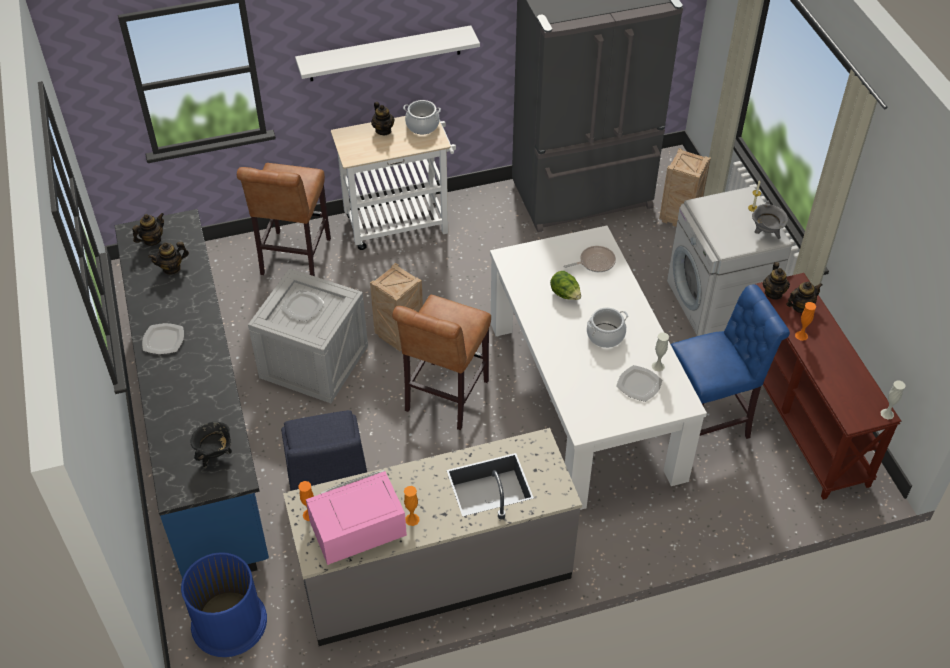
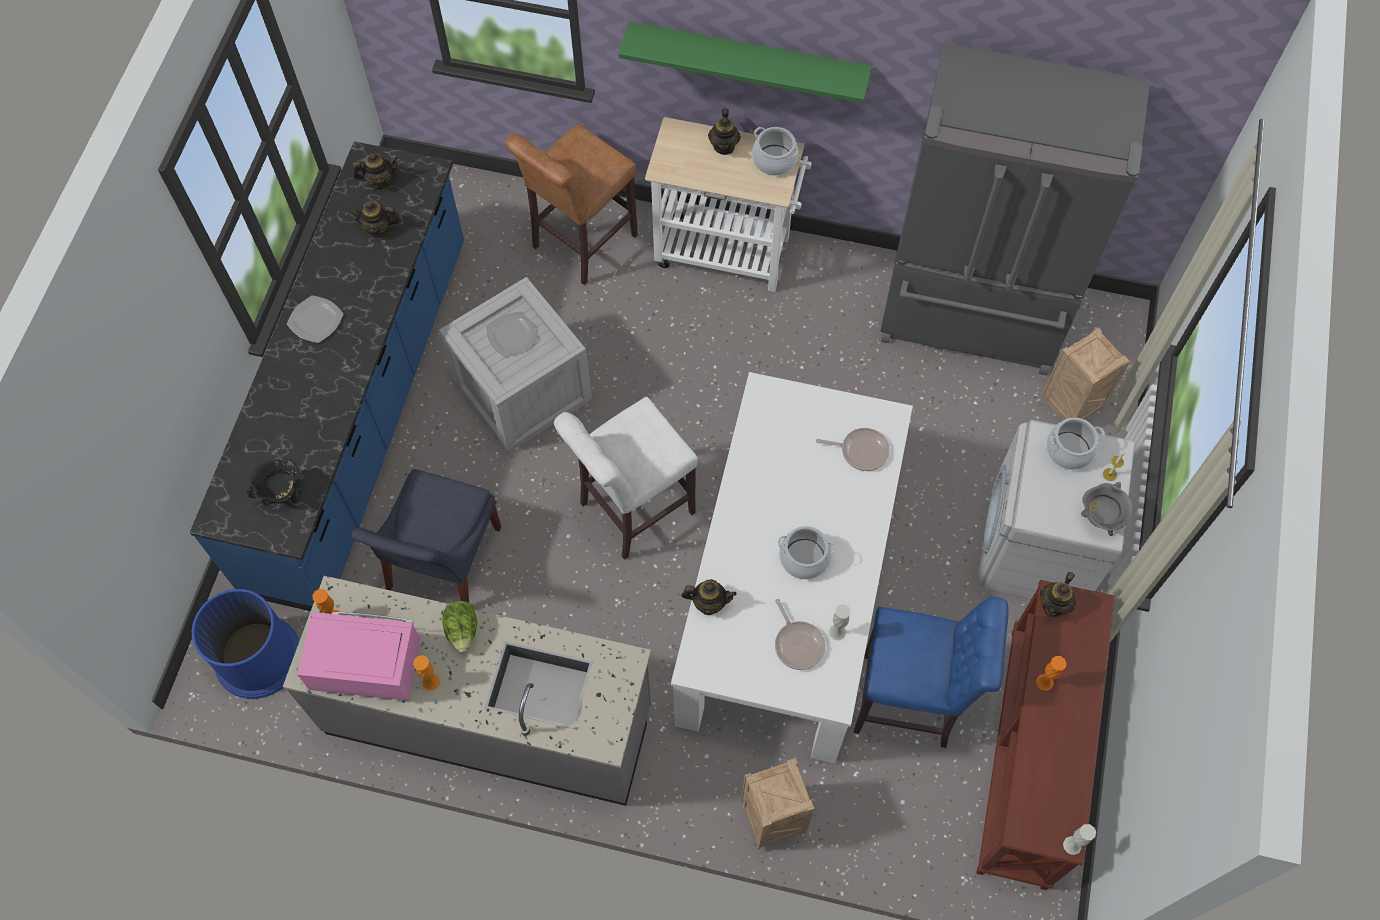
camera: 30 degrees right, 15 degrees up
(385, 53) = (748, 58): white shelf -> green shelf
(399, 334) = (635, 402): crate -> crate (774, 817)
(444, 399) = (631, 511): brown stool -> white stool
(565, 294) = (795, 478): lettuce -> lettuce (463, 631)
(638, 384) = (798, 644): plate -> frying pan
(720, 206) = (1069, 450): none -> cooking pot
(800, 307) = (1074, 642): teapot -> teapot (708, 603)

